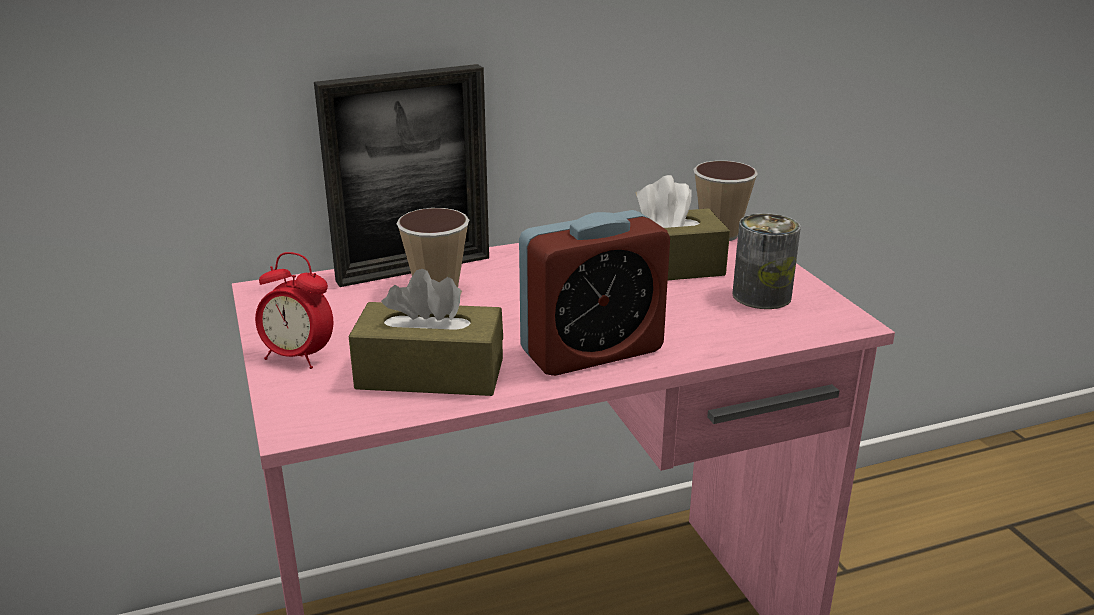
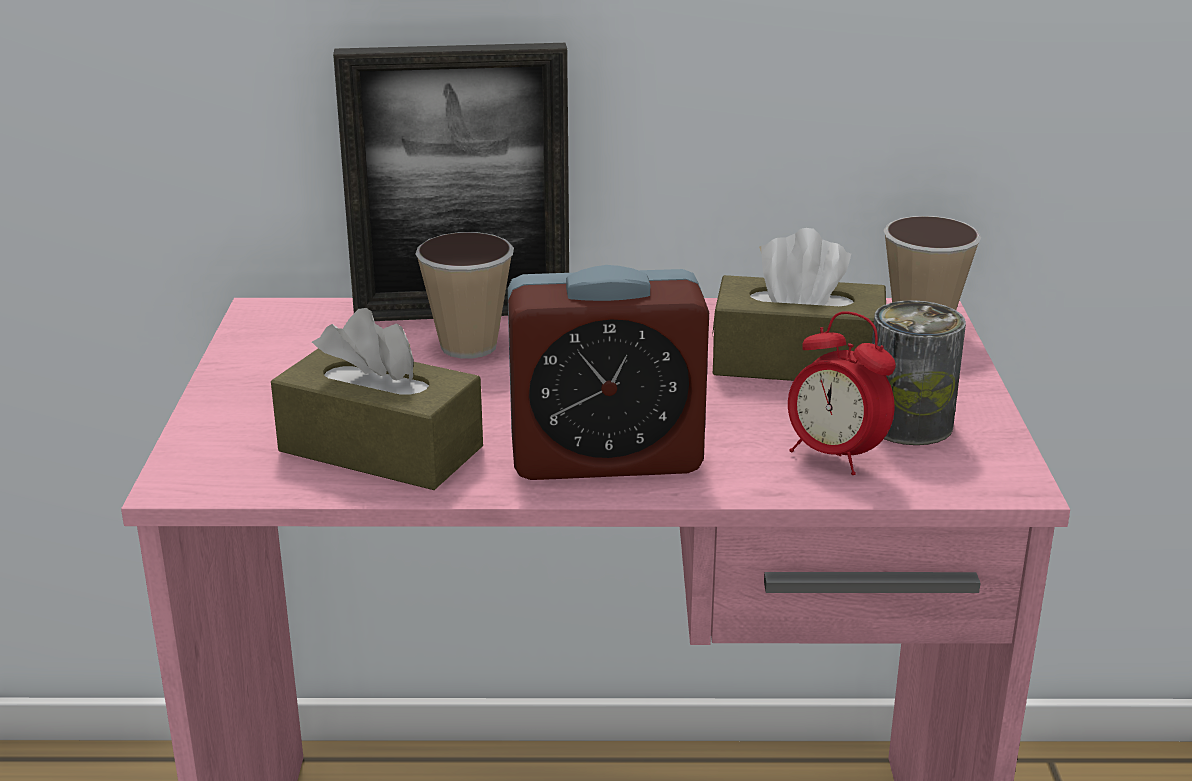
camera: 20 degrees right, 0 degrees up
(298, 357) = (243, 401): alarm clock -> alarm clock (834, 456)

